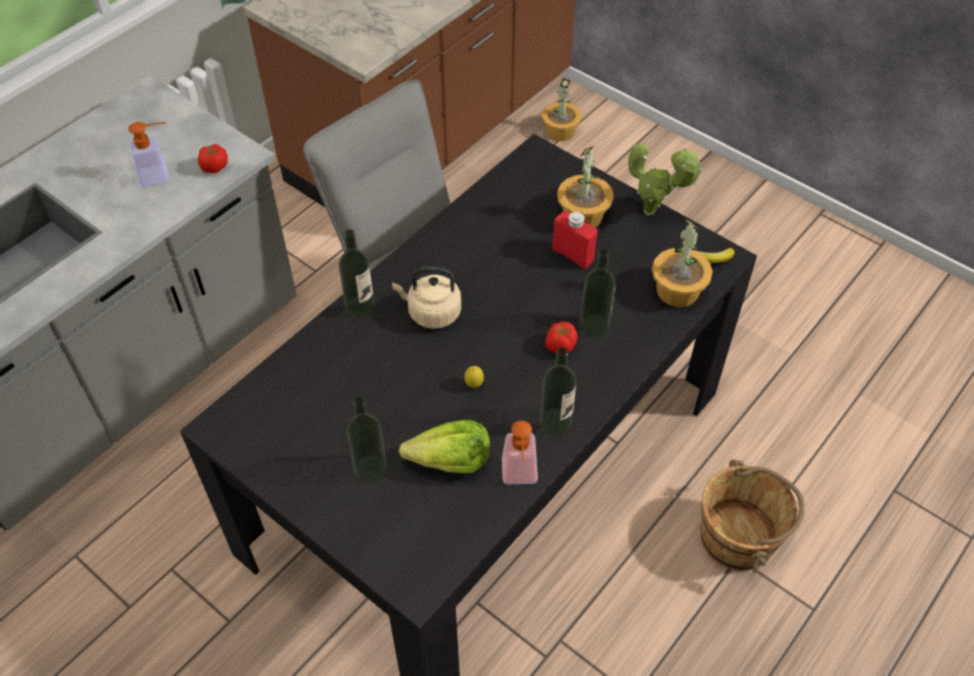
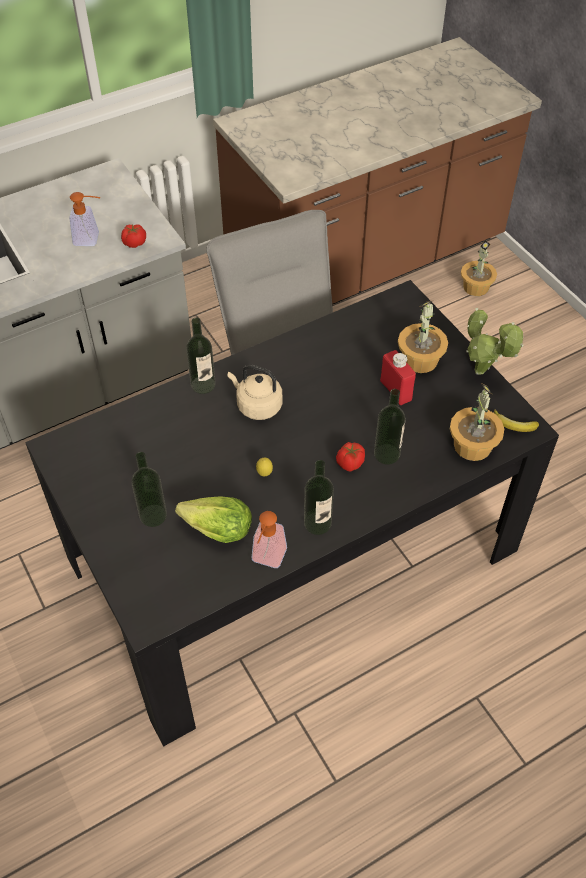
camera: 20 degrees right, 0 degrees up
(738, 537) = (485, 680): brown bucket -> none

